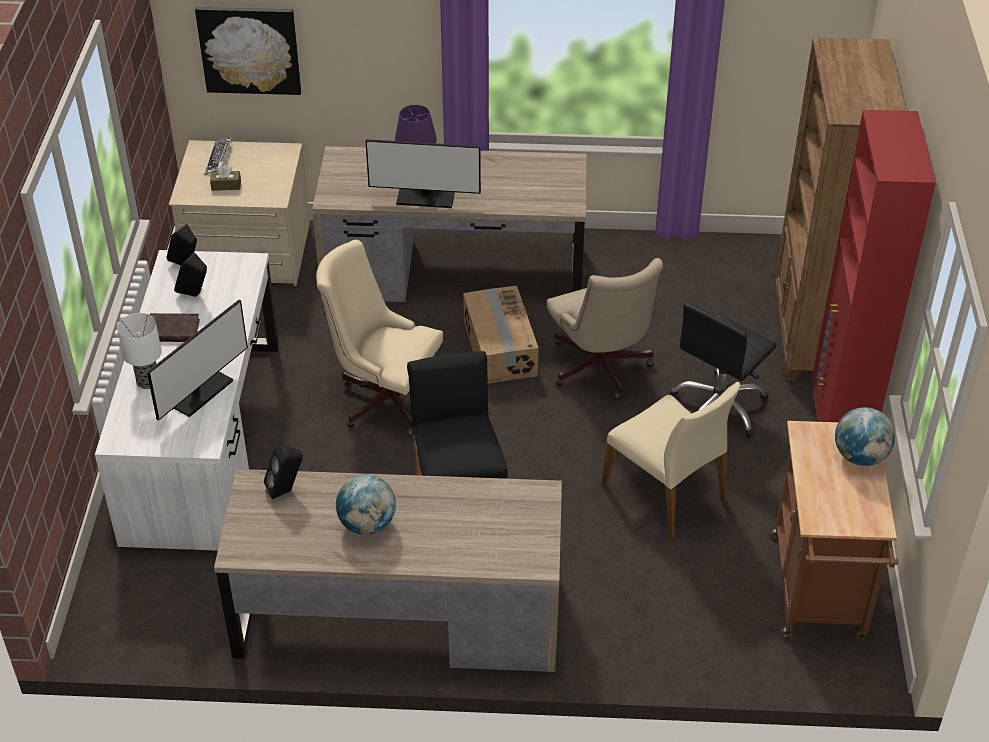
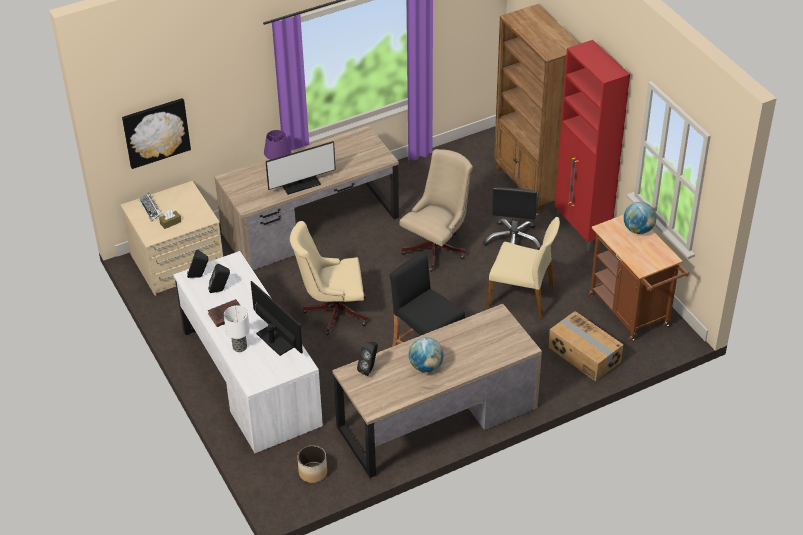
camera: 30 degrees left, 0 degrees up
(167, 611) = (313, 472): none -> planter
(200, 392) = (275, 340): monitor -> monitor turned 45 degrees counterclockwise
(499, 349) = (372, 258): cardboard box -> cardboard box (584, 355)
(601, 370) = (437, 247): beige office chair -> beige office chair turned 90 degrees counterclockwise

